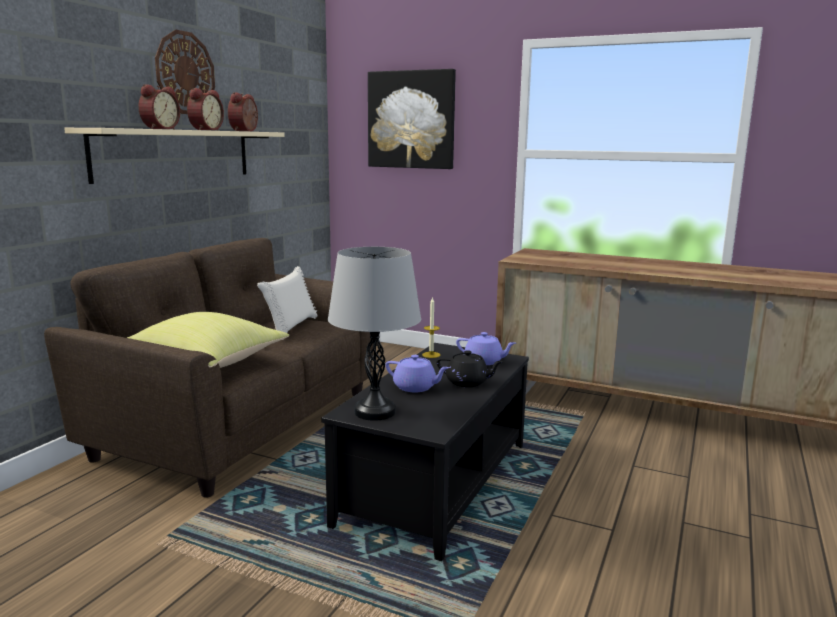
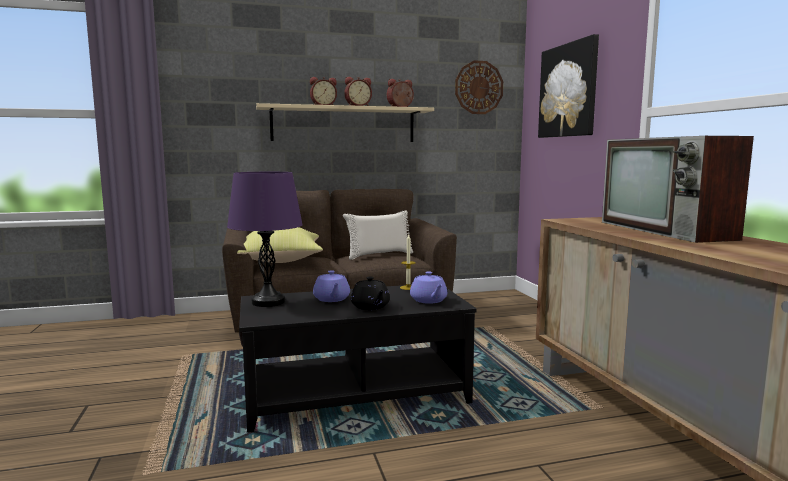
camera: 50 degrees right, 5 degrees down
(185, 73) = (357, 68): wall clock -> wall clock (478, 87)
(374, 412) = (268, 302): grey table lamp -> purple table lamp
(608, 260) = (666, 231): none -> television

